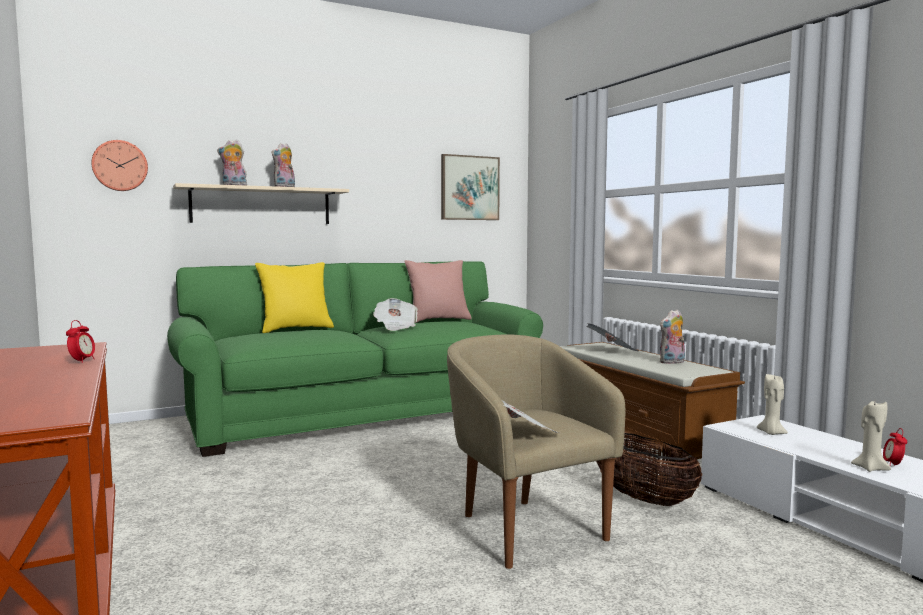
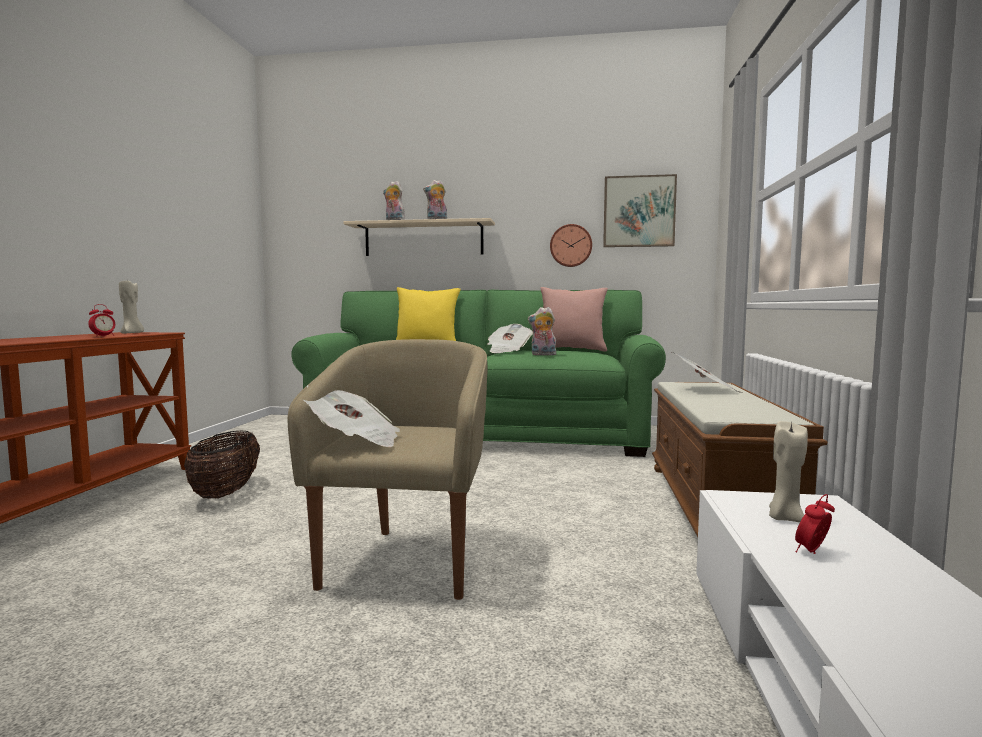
camera: 35 degrees right, 0 degrees up
(120, 166) = (318, 211): wall clock -> wall clock (571, 245)
(643, 499) = (591, 570): basket -> basket (226, 493)
(672, 362) = (749, 406): plush toy -> plush toy (542, 355)
(870, 468) = (845, 606): beige candle -> beige candle (132, 333)
(893, 465) = (916, 616): alarm clock -> alarm clock (812, 552)

